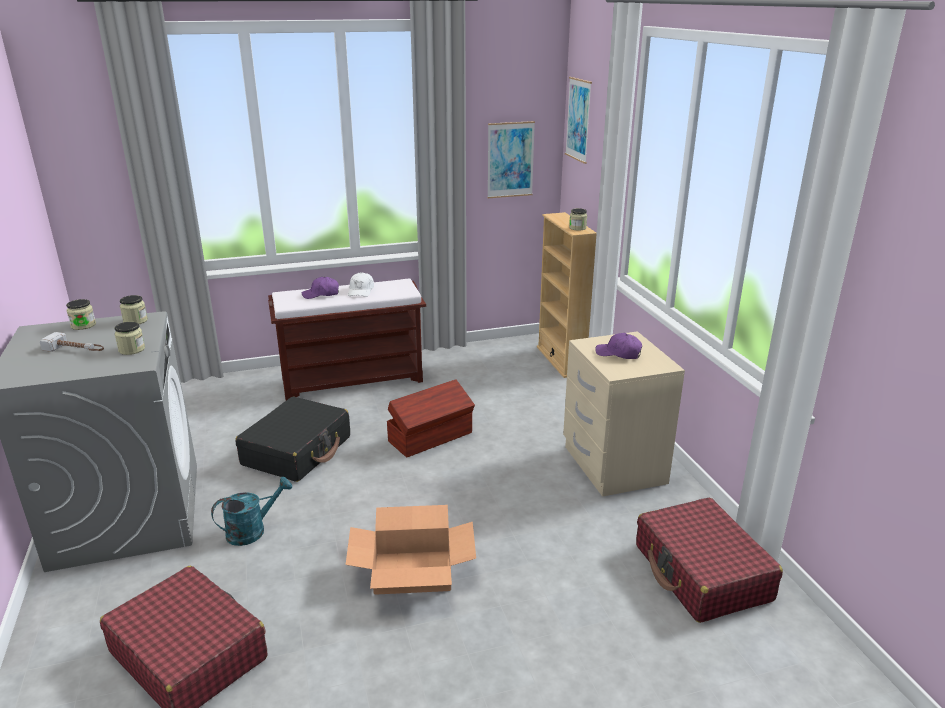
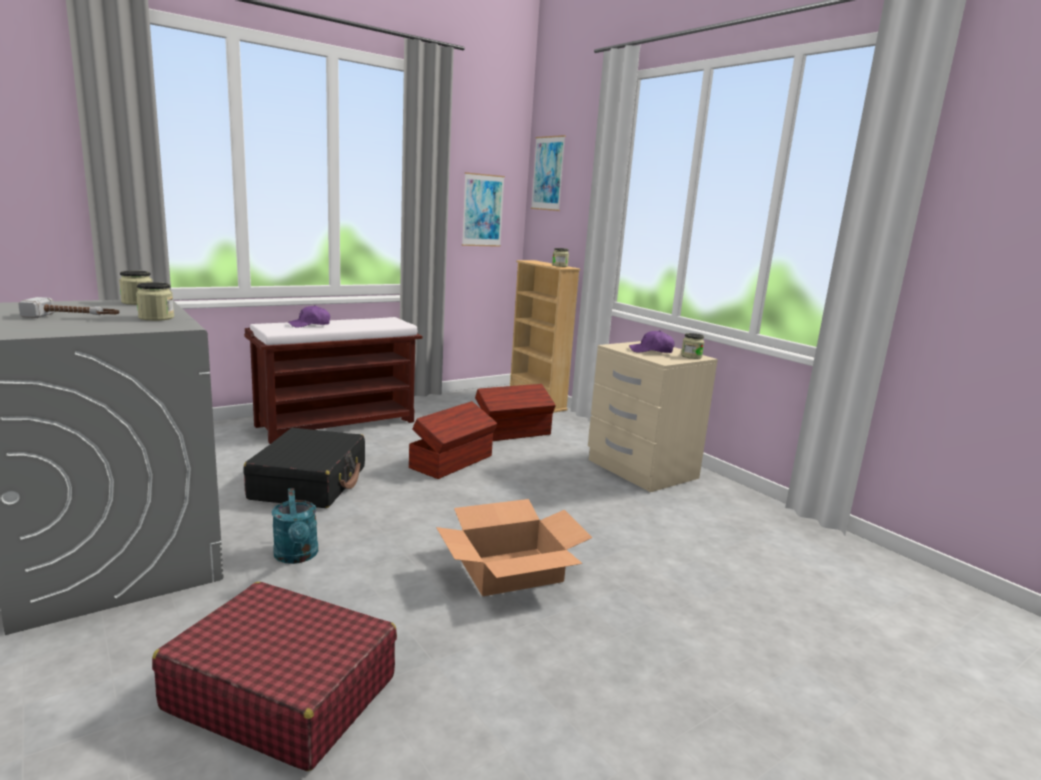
camera: 20 degrees left, 10 degrees down
(83, 325) = (65, 304): jar -> jar (691, 356)
(253, 530) = (297, 556): turquoise watering can -> turquoise watering can turned 120 degrees clockwise
(361, 291) = (352, 323): white cap -> none
(510, 403) = (512, 433): none -> brown storage box
(701, 573) = (780, 538): red suitcase -> none

